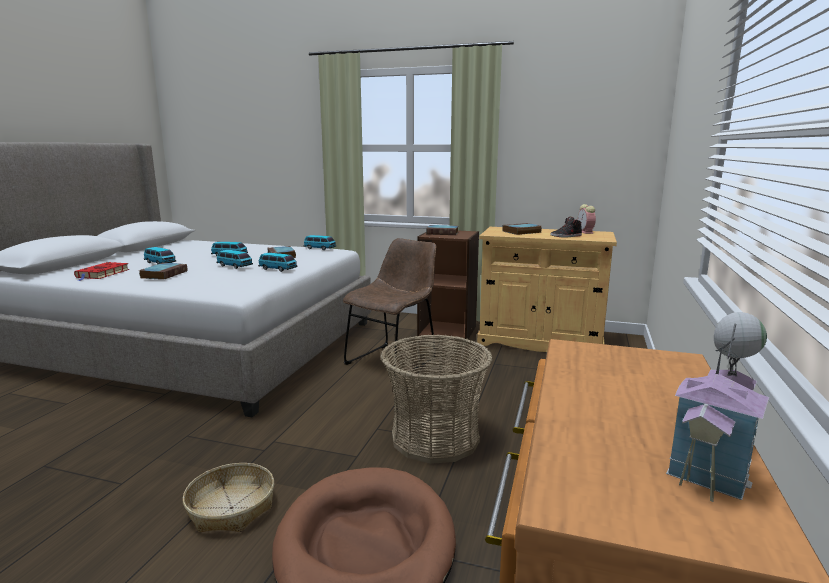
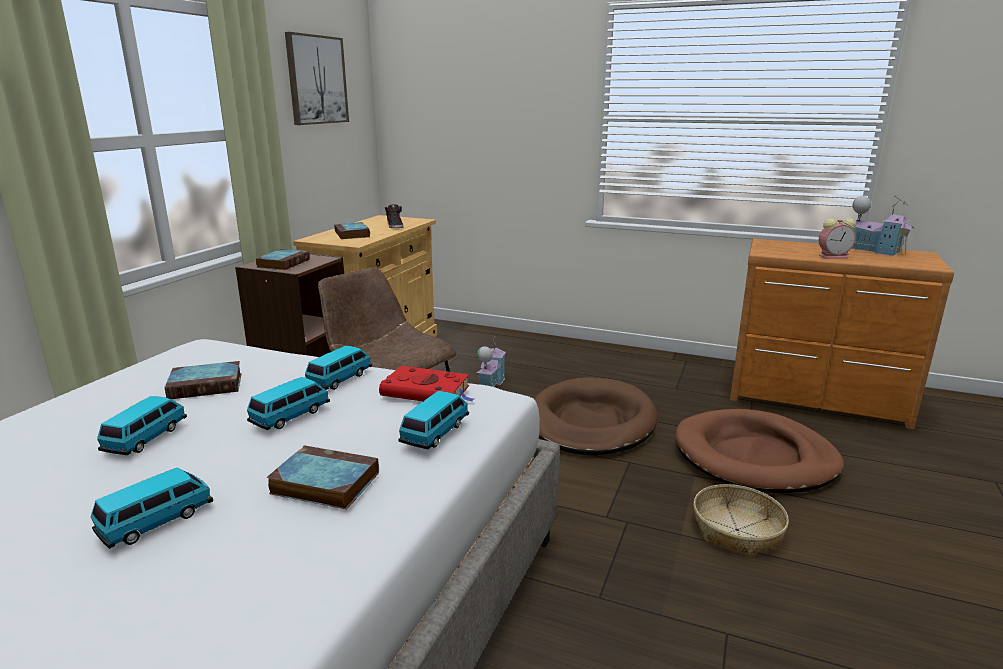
camera: 85 degrees left, 5 degrees up
(102, 274) = (234, 599): red book -> red book (428, 391)
(320, 248) = (166, 358): toy car -> toy car (435, 432)
(435, 438) = (591, 422): basket -> brown dog bed
(501, 387) = (490, 384): none -> toy house
(576, 109) = (316, 80): none -> picture
(586, 232) = (376, 220): alarm clock -> alarm clock (834, 256)

